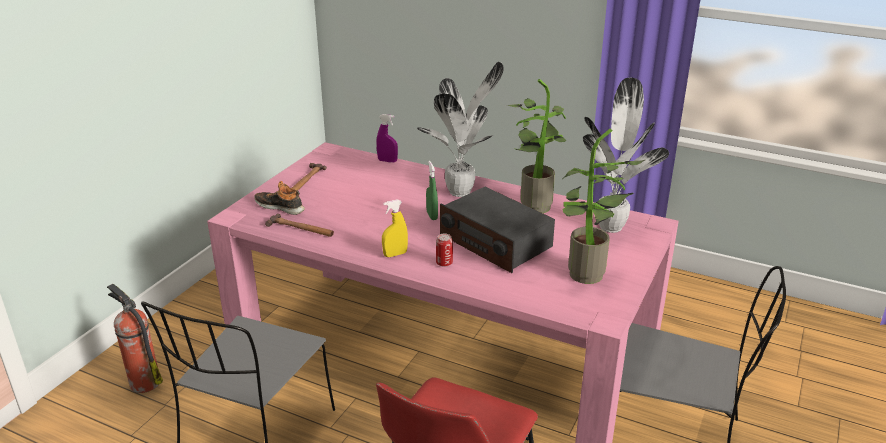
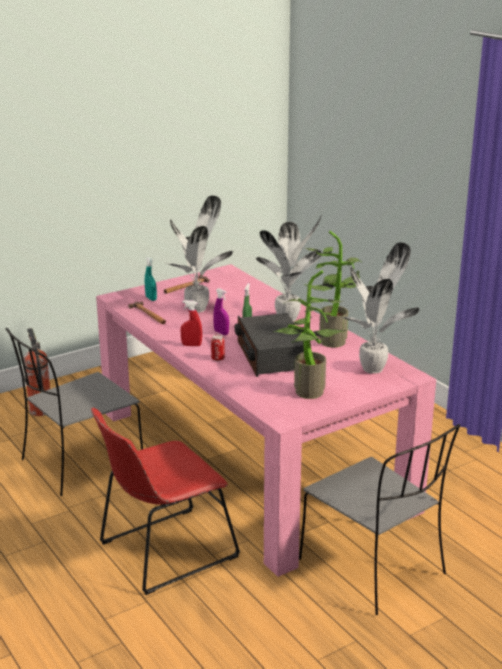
camera: 30 degrees right, 5 degrees down
(280, 207) = (151, 298): shoe -> turquoise spray bottle
(350, 205) = (198, 308): none -> potted plant
(387, 161) = (260, 286): purple spray bottle -> purple spray bottle (221, 332)
(395, 254) = (191, 345): yellow spray bottle -> red spray bottle

